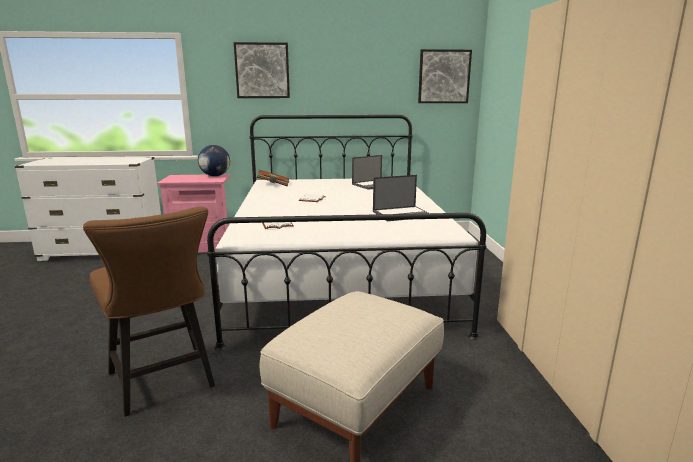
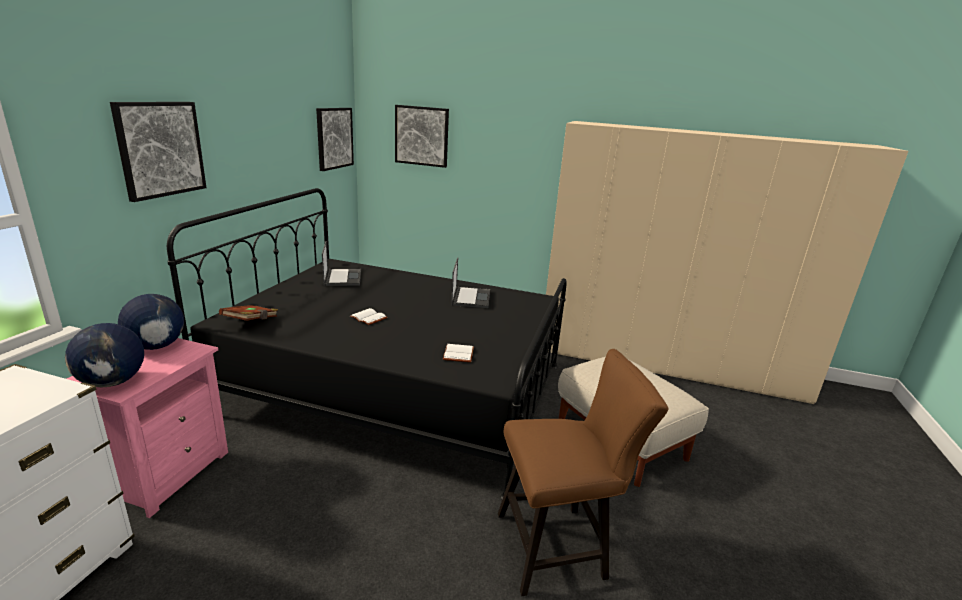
camera: 70 degrees left, 5 degrees up
(174, 178) = (113, 382): none -> globe
(339, 275) = (396, 387): white bed -> black bed
(509, 68) = (422, 136): none -> picture

